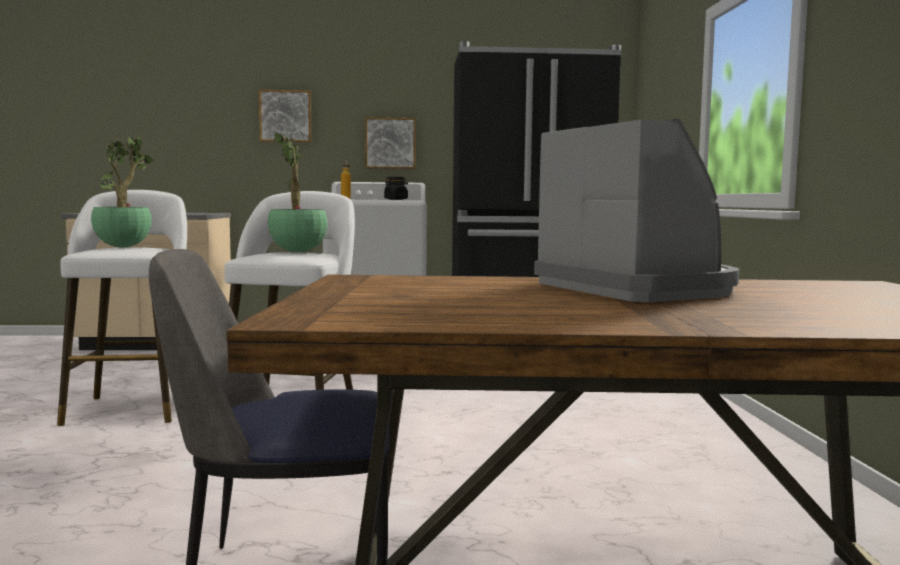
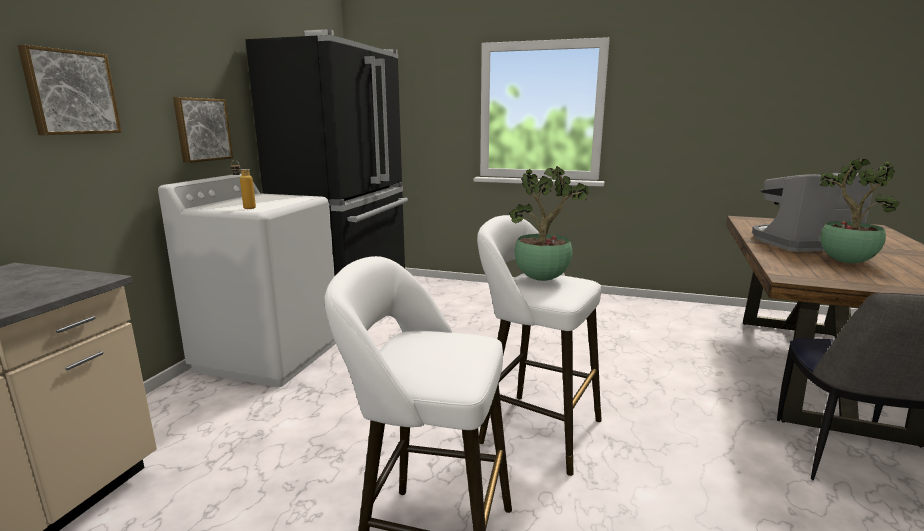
camera: 70 degrees left, 10 degrees up
(123, 247) = (424, 351): potted plant -> potted plant (844, 262)
(396, 199) = (268, 198): black jar -> none

